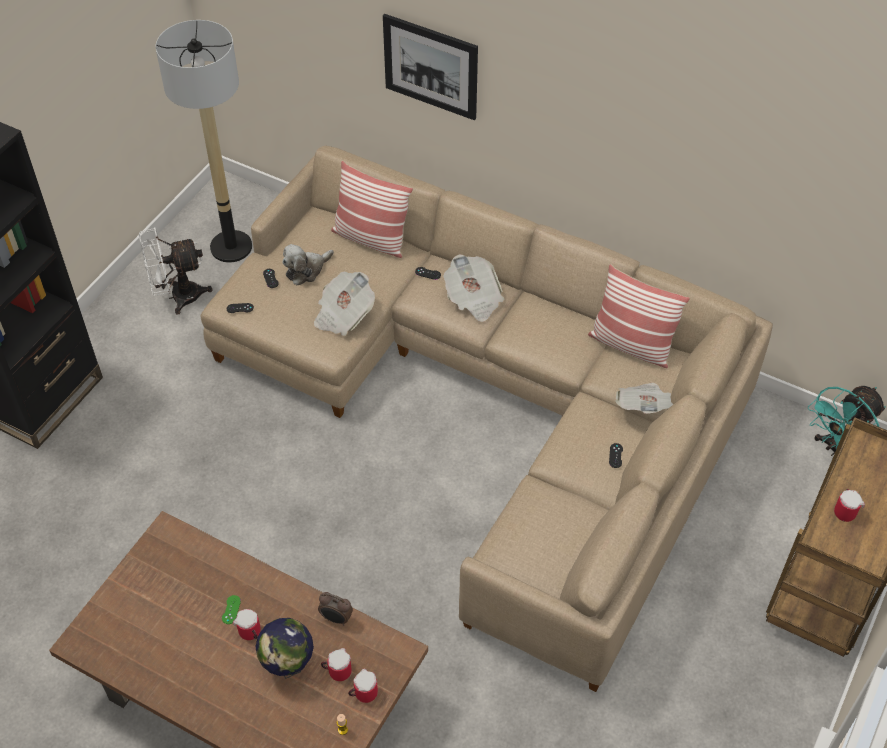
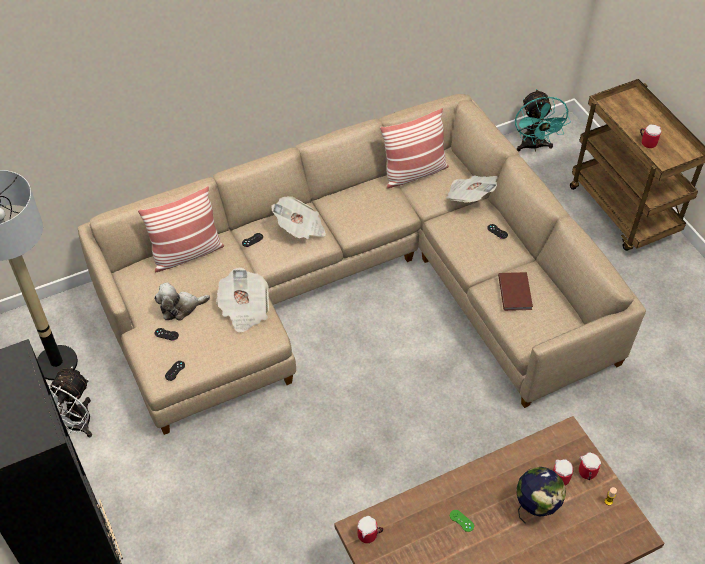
camera: 55 degrees left, 0 degrees up
(250, 634) = (491, 519): mug -> mug (370, 535)
(306, 270) = (180, 307): plush toy -> plush toy turned 75 degrees clockwise
(336, 618) = (515, 457): alarm clock -> none
(431, 66) = (163, 86): picture -> none
(548, 514) = (516, 292): none -> brown book

